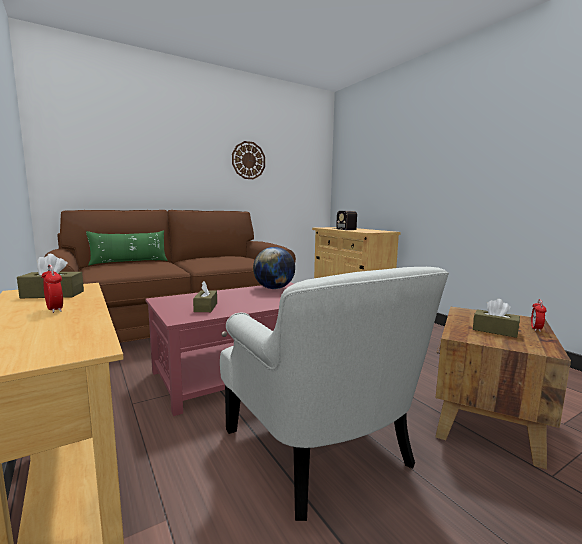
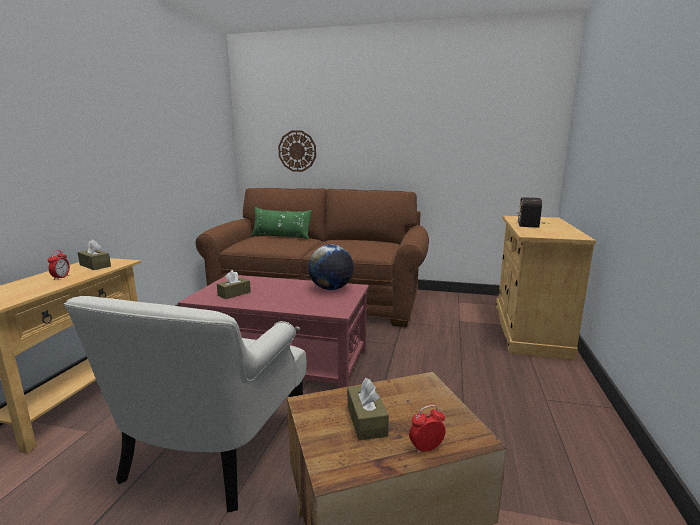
camera: 45 degrees right, 5 degrees up
(248, 160) = (430, 129): wall clock -> wall clock (297, 151)

